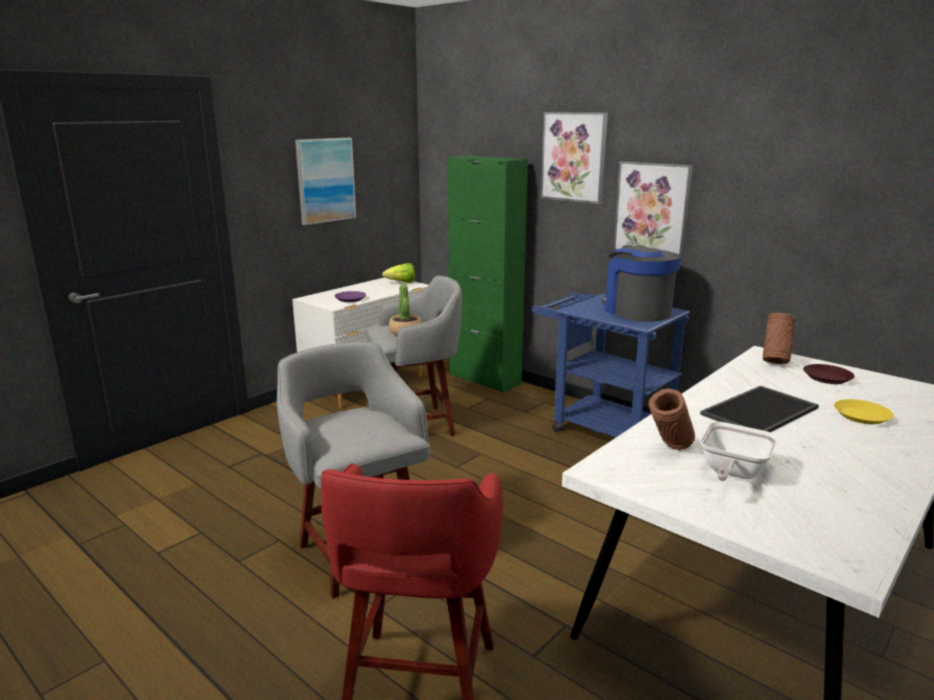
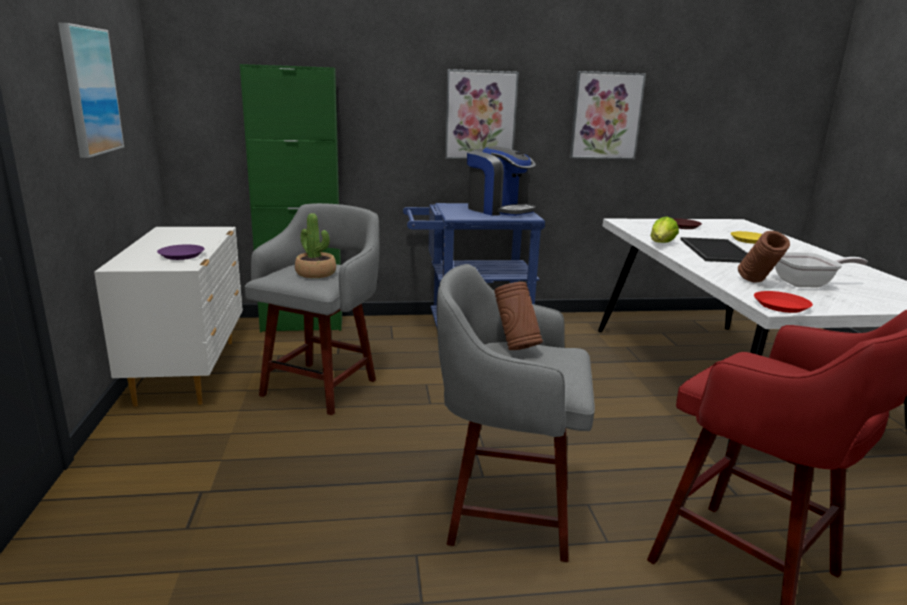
camera: 50 degrees left, 0 degrees up
(401, 283) = (193, 230): lettuce -> lettuce (661, 244)
(574, 157) = (391, 66): picture -> picture (605, 116)
(609, 472) = (780, 306): none -> red plate
(636, 311) = (499, 210): coffee machine -> coffee machine turned 150 degrees counterclockwise
(732, 473) = (807, 284): frying pan -> frying pan turned 75 degrees counterclockwise
(775, 362) = (640, 224): brown vase -> brown vase (515, 347)

